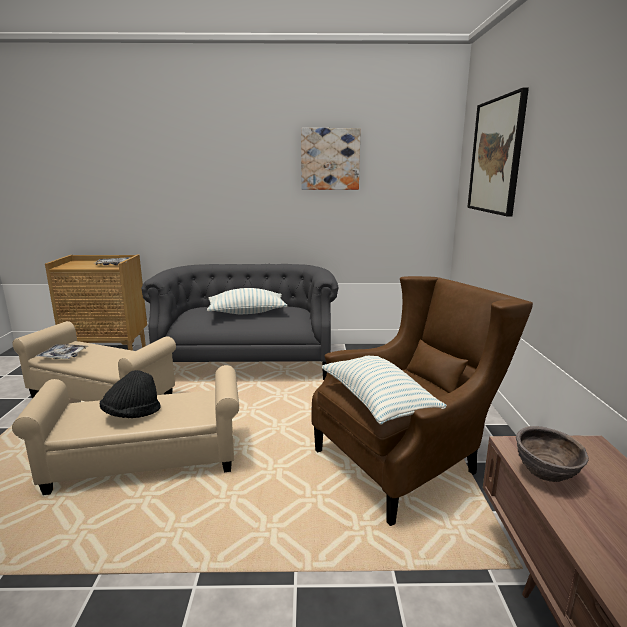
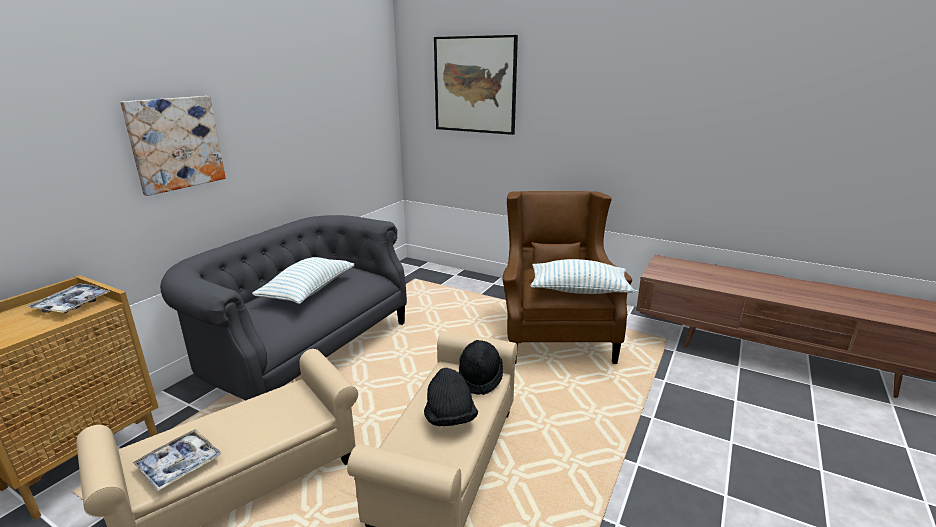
camera: 60 degrees left, 5 degrees up
(199, 411) = (480, 378): none -> black hat
(330, 159) = (305, 89): picture -> picture (175, 143)
(545, 476) = (686, 279): brown bowl -> none

